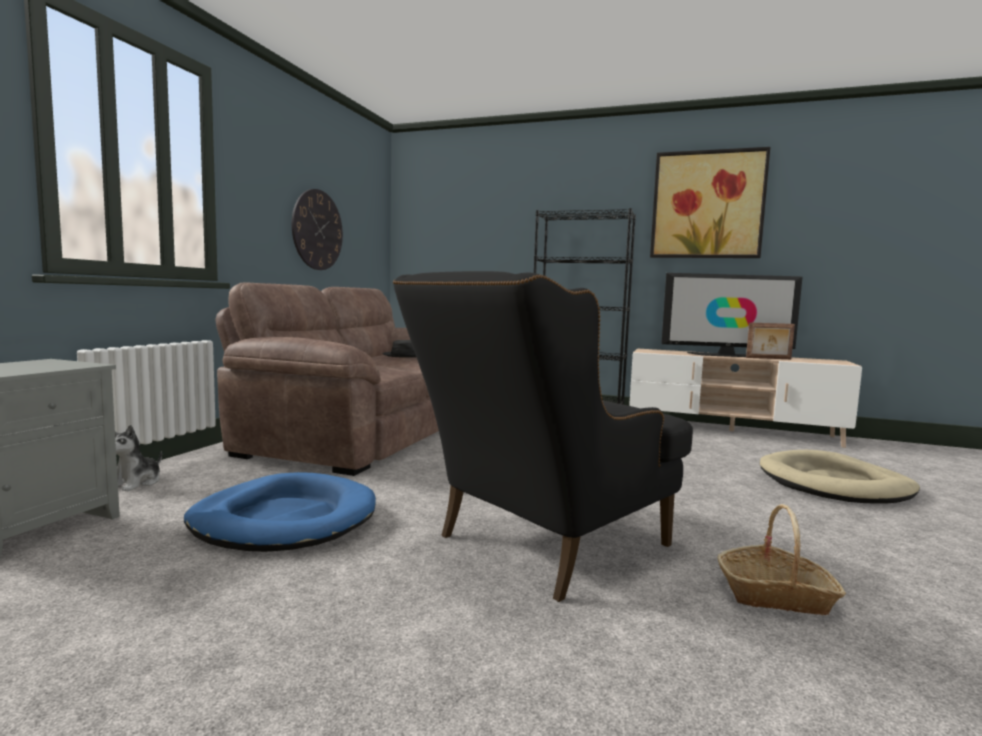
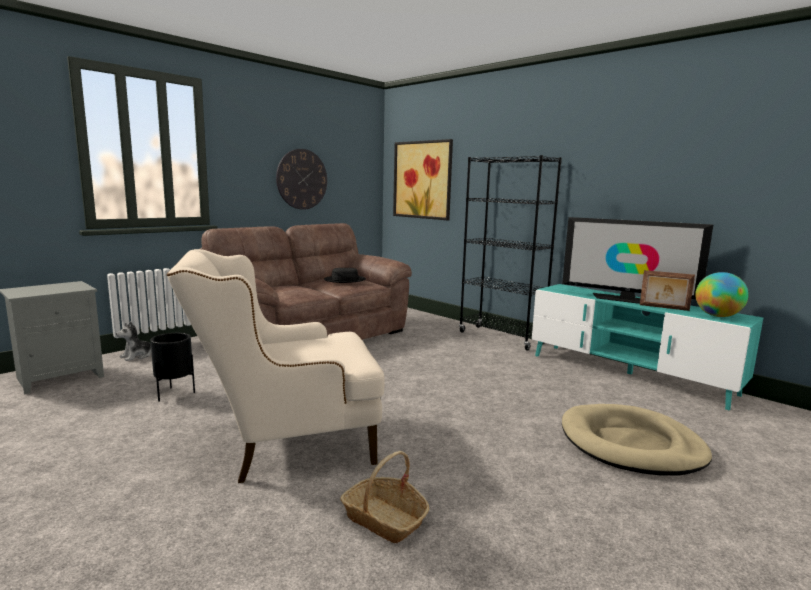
camera: 25 degrees right, 5 degrees up
(284, 519) = (175, 394): blue dog bed -> black planter
(538, 547) = (285, 444): black armchair -> beige armchair
(707, 205) = (628, 147): picture -> picture (422, 180)
(731, 431) = (628, 374): beige tv stand -> turquoise tv stand
(820, 361) = (717, 316): none -> globe

